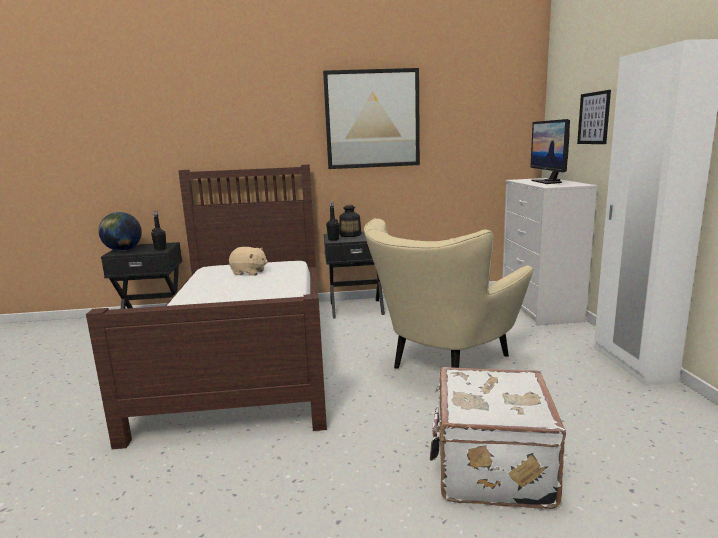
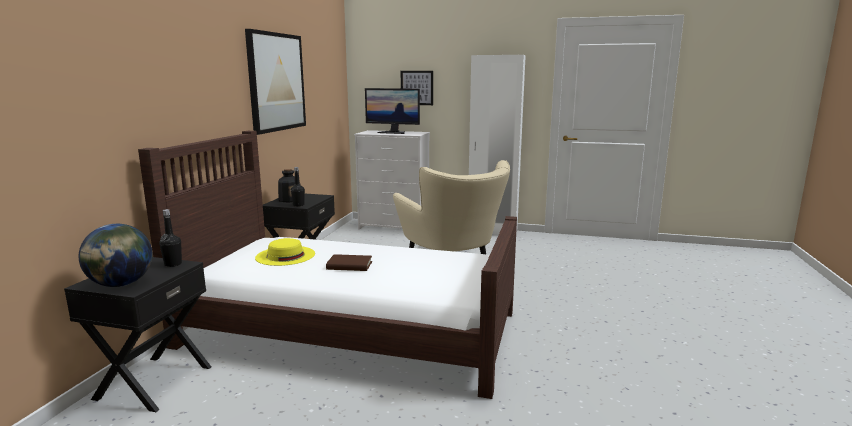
camera: 70 degrees left, 0 degrees up
(230, 292) = (349, 265): none -> brown book
(249, 273) = (285, 255): beige plush toy -> yellow hat
(490, 467) = (571, 281): white suitcase -> none

